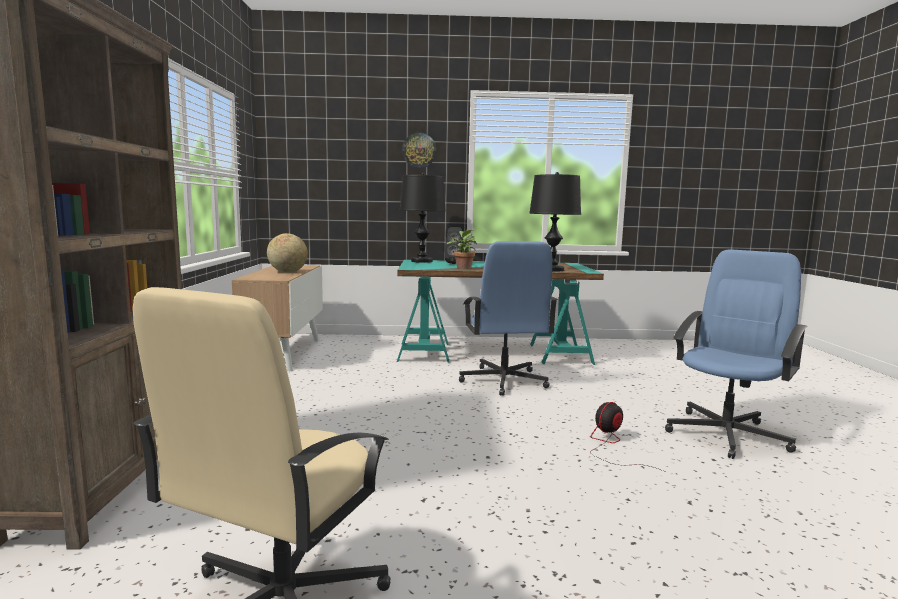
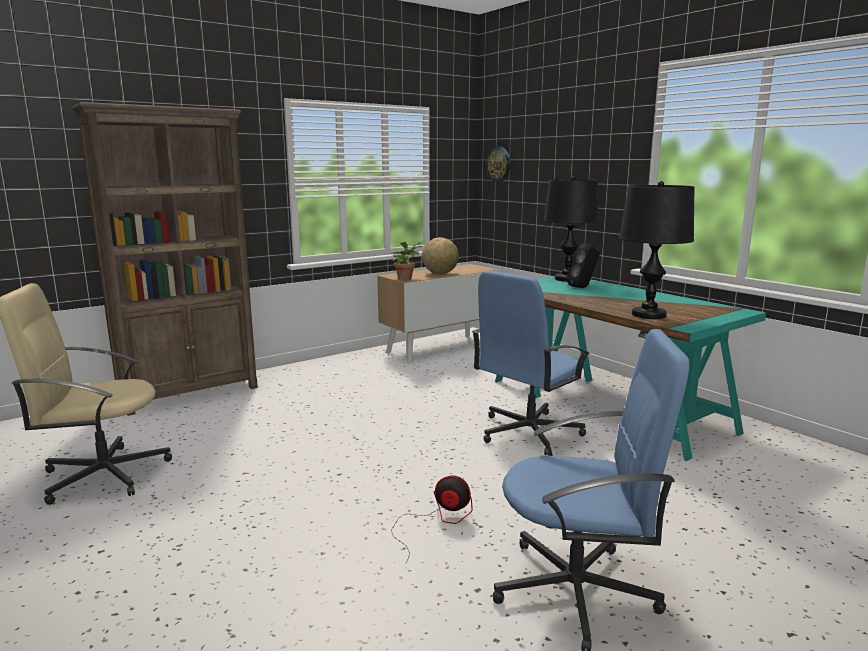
camera: 55 degrees right, 5 degrees up
(419, 150) = (601, 145): wall clock -> wall clock (498, 164)
(462, 268) = (559, 294): potted plant -> potted plant (405, 278)

